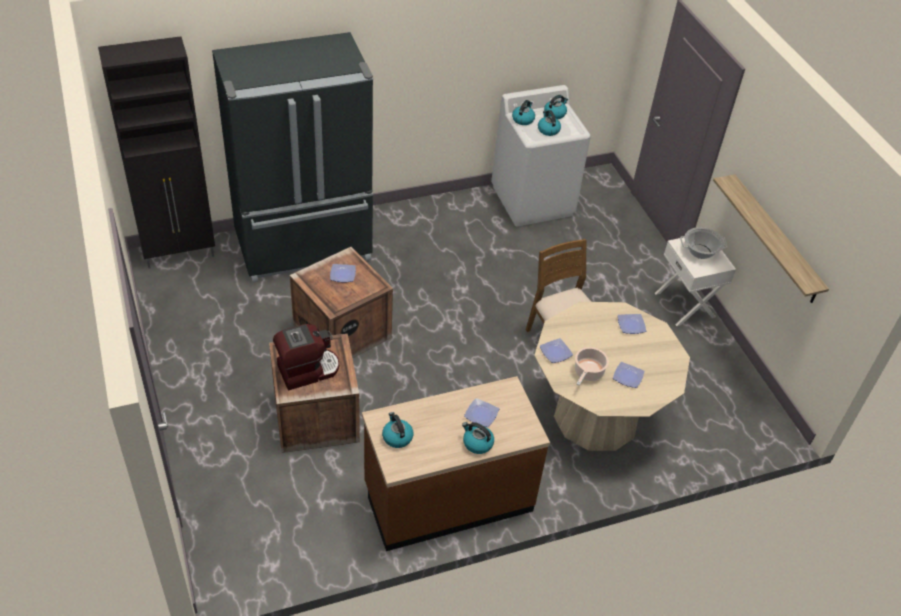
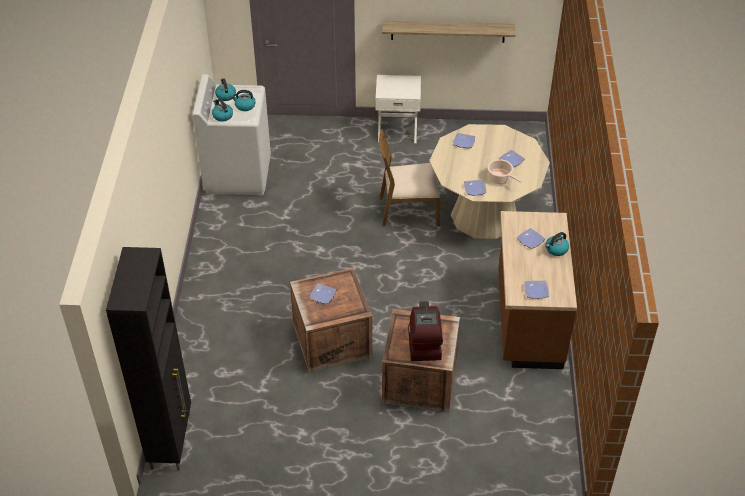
camera: 65 degrees left, 0 degrees up
(304, 247) = (213, 342): black fridge -> none
(397, 437) = (536, 291): kettle -> plate
(700, 251) = (395, 86): cooking pot -> none

